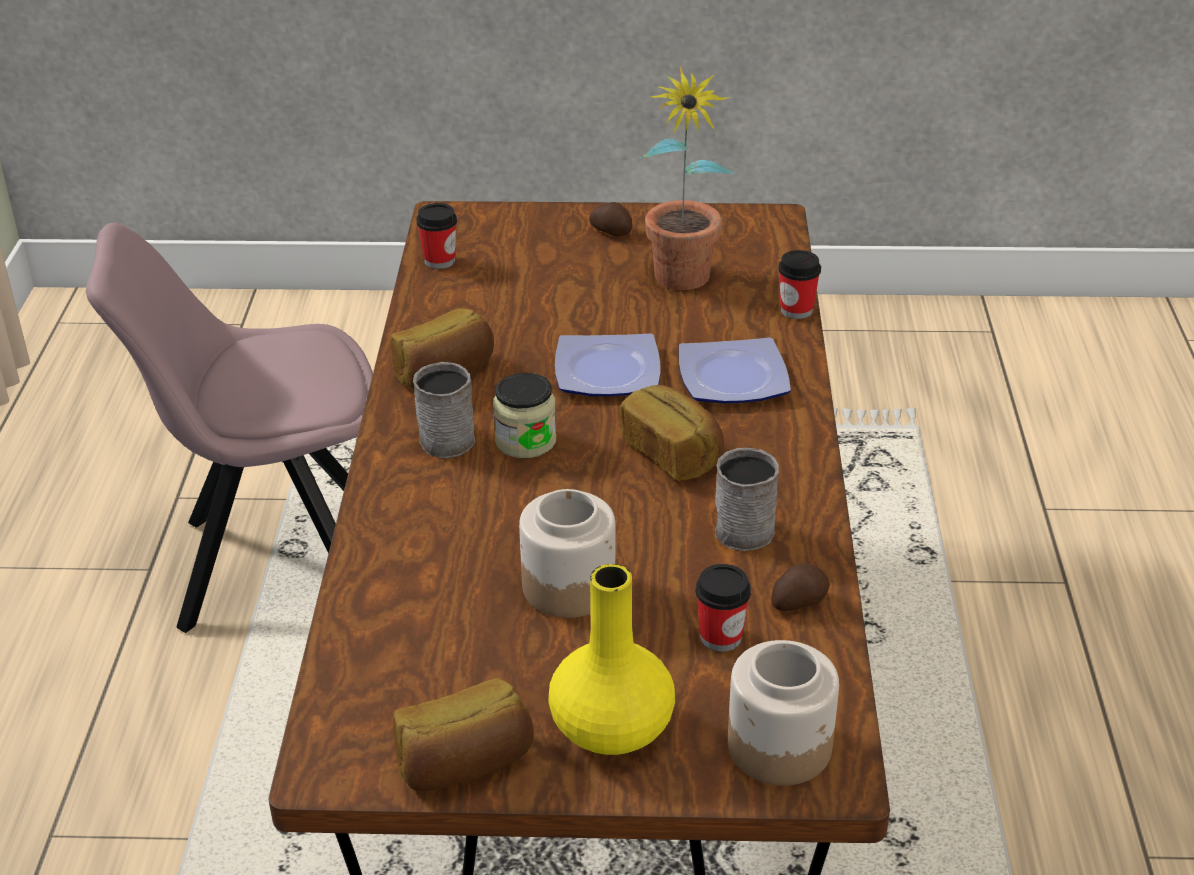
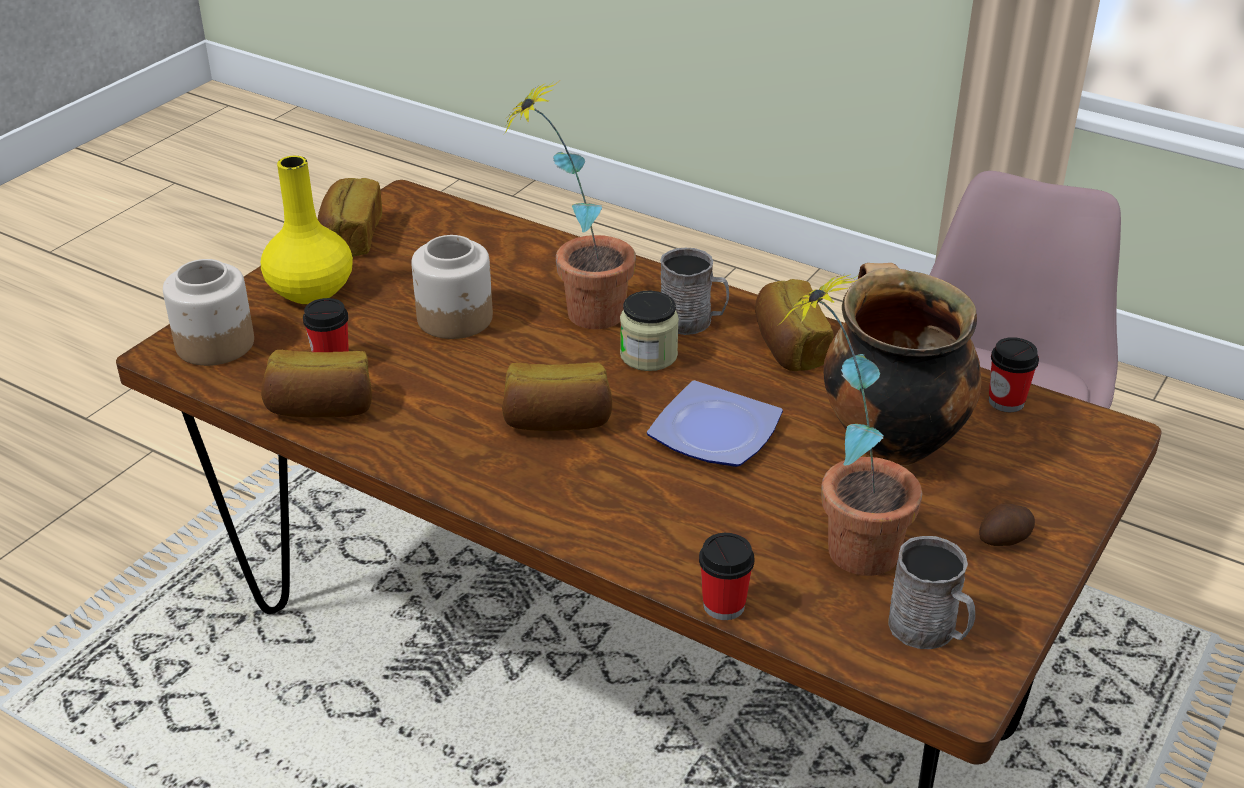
camera: 120 degrees right, 0 degrees up
(486, 510) = (577, 312): none -> potted plant
(539, 295) = (889, 439): none -> cooking pot
(734, 377) = (637, 504): plate -> none
(746, 525) = (428, 420): grey mug -> grey mug (929, 631)
(798, 601) = (322, 408): potato -> bread

